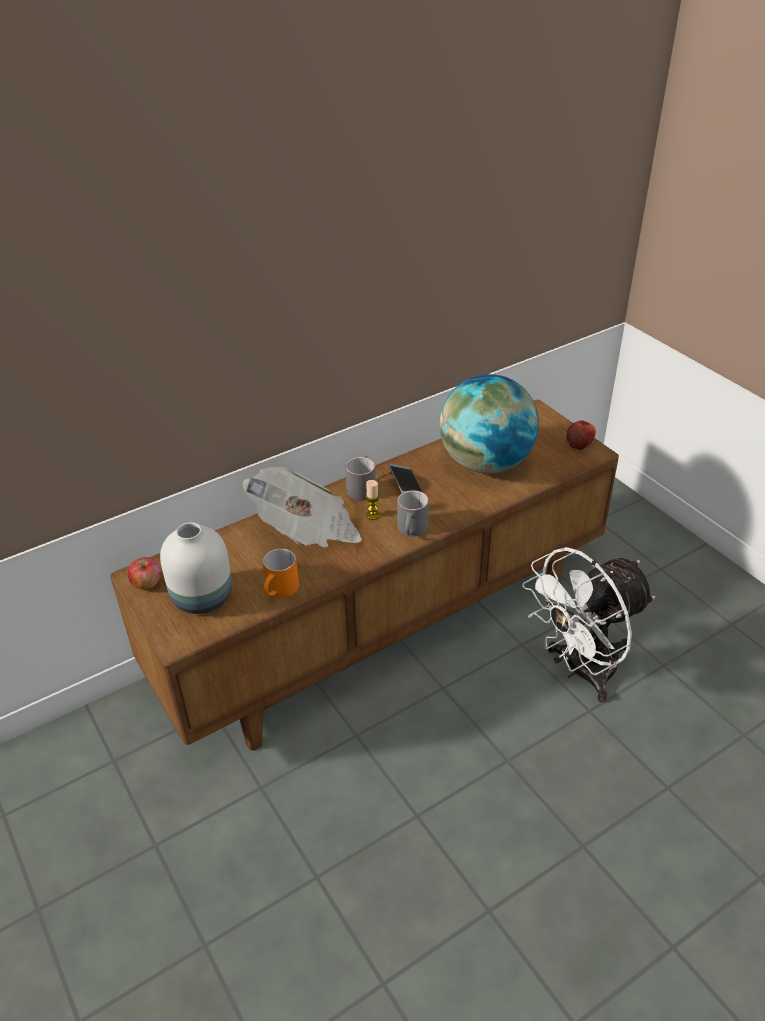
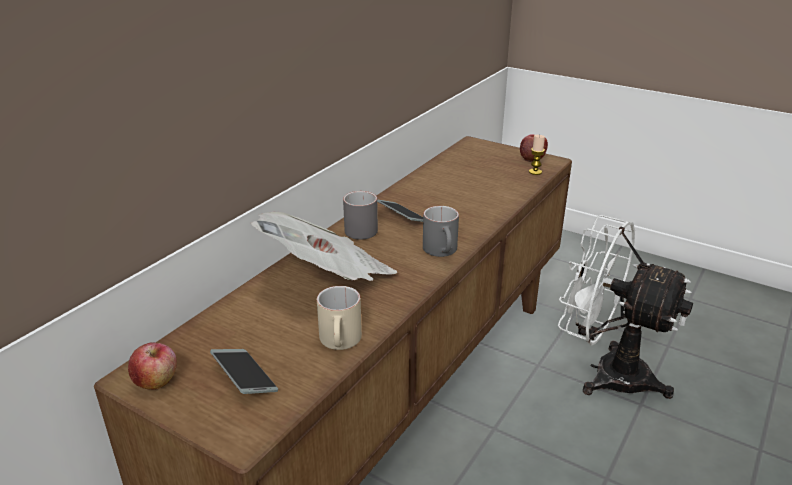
camera: 25 degrees left, 10 degrees down
(201, 598) = (244, 377): white vase -> phone
(280, 591) = (341, 342): orange mug -> beige mug
(373, 515) = (390, 248): candle -> candle (535, 172)
(486, 463) = (464, 186): globe -> none
(580, 671) = (606, 372): white fan -> white fan turned 90 degrees clockwise

